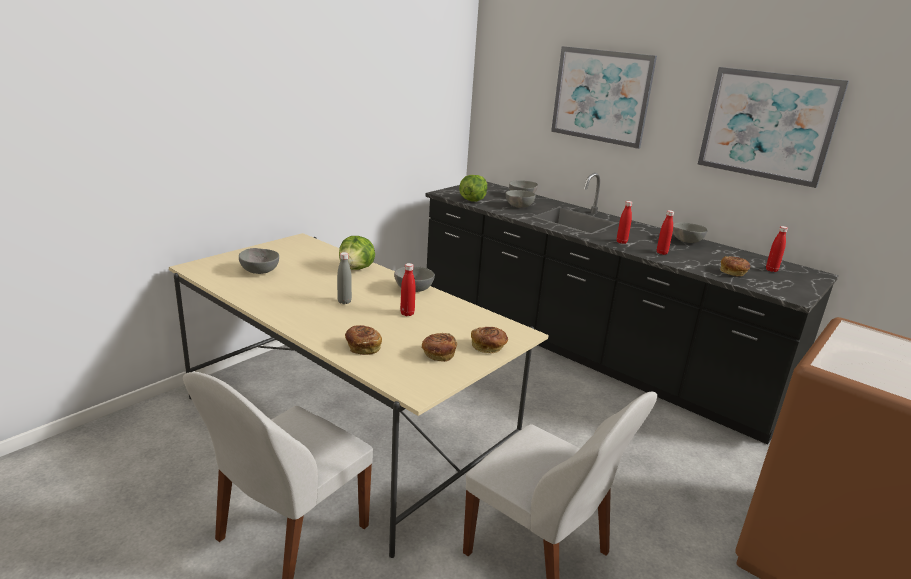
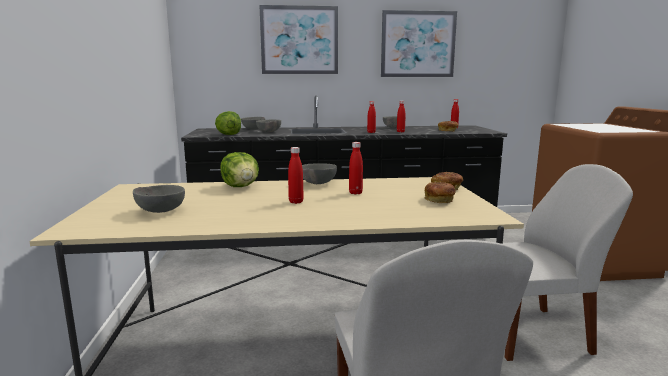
camera: 45 degrees left, 10 degrees down
(344, 301) = (296, 202): grey bottle -> red bottle
(363, 347) = (393, 214): bread -> none

